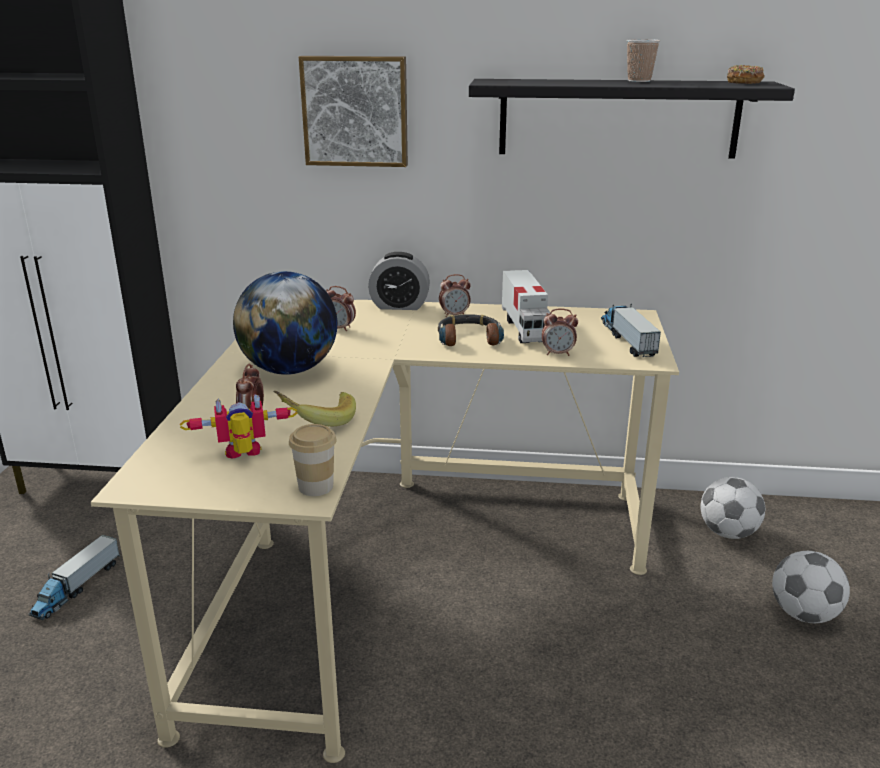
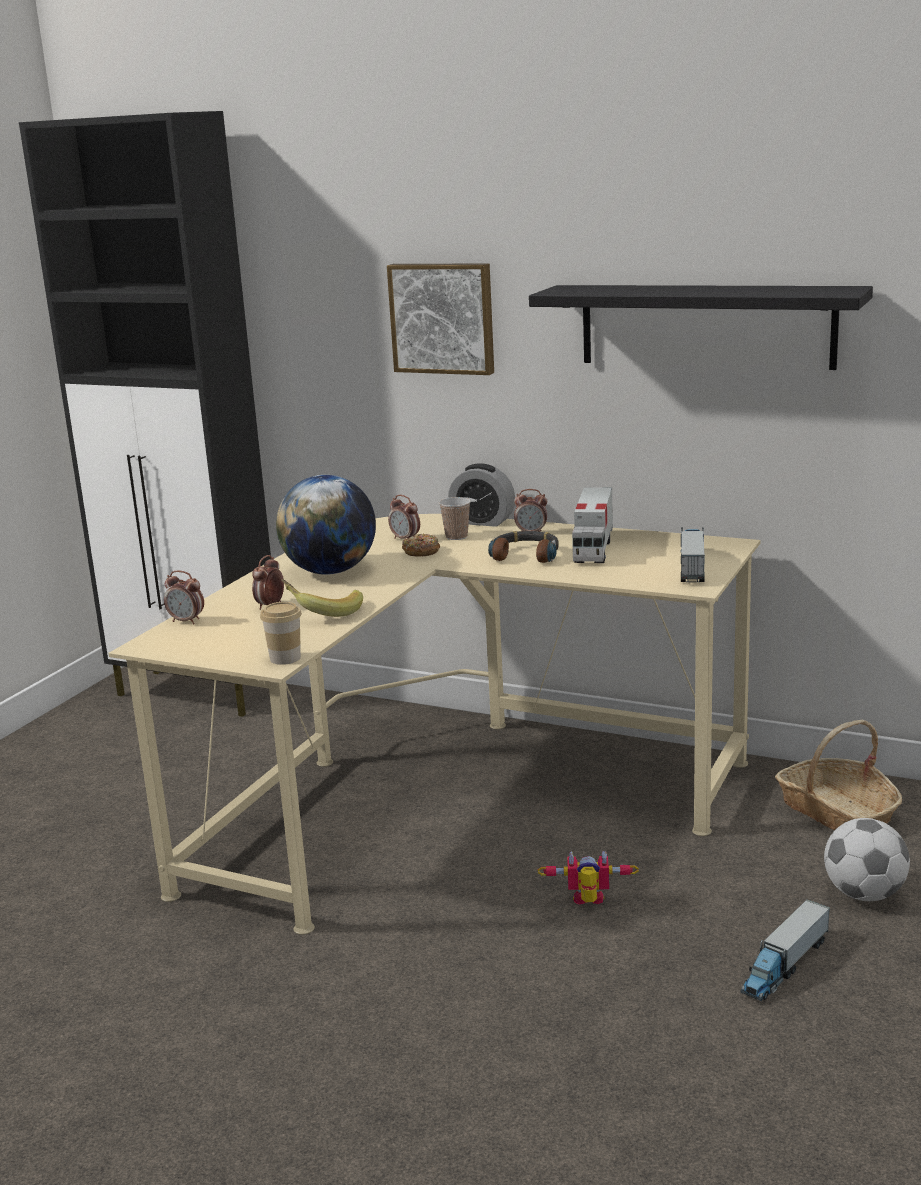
camera: 20 degrees right, 5 degrees down
(77, 587) = (139, 777): toy truck -> toy truck (785, 965)
(243, 456) = (243, 633): toy robot -> toy robot (588, 903)
(558, 353) = (603, 574): alarm clock -> alarm clock (187, 621)
(639, 81) = (717, 287): cup -> cup (456, 536)
(728, 533) = (837, 811): football -> basket
(743, 82) = (827, 288): donut -> donut (421, 552)

